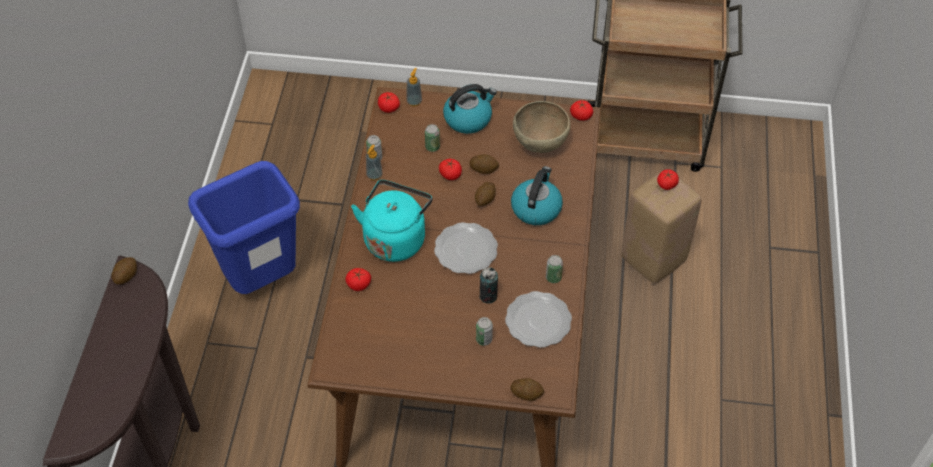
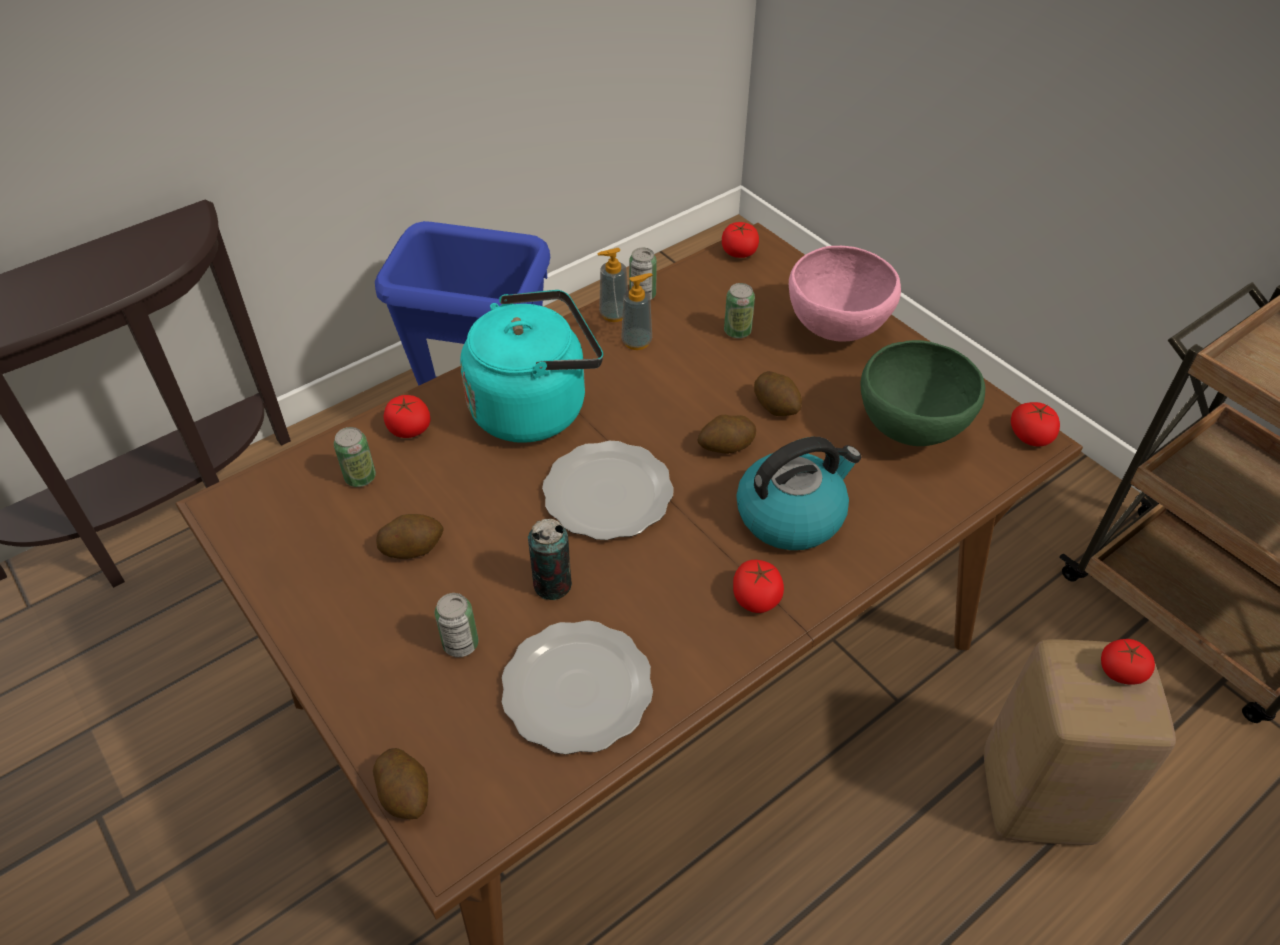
camera: 45 degrees right, 5 degrees down
(126, 275) = (179, 222): potato -> potato (412, 547)
(414, 101) = (783, 264): soap dispenser -> soap dispenser (637, 342)
(450, 174) = (718, 380): tomato -> tomato (756, 597)
(468, 118) = (836, 329): kettle -> pink bowl
(540, 144) = (910, 430): brown bowl -> green bowl
(553, 277) = (689, 640): can -> can (360, 477)

